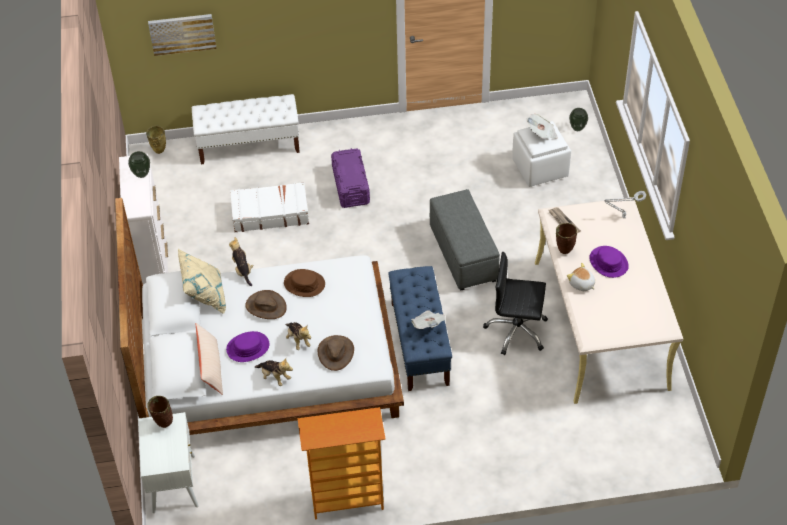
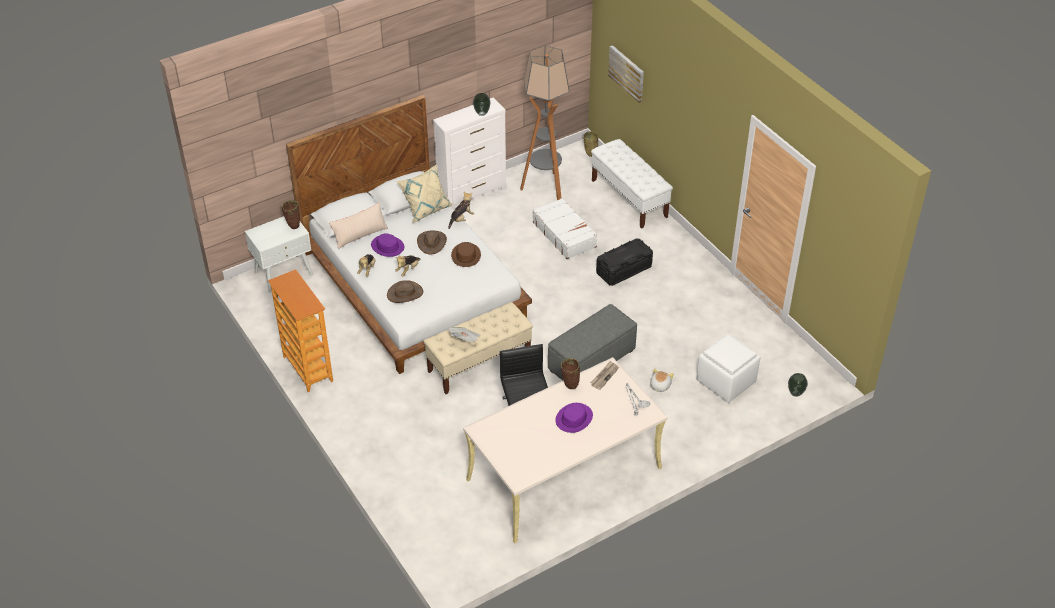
camera: 65 degrees right, 5 degrees down
(186, 204) = (545, 187): none -> floor lamp
(351, 186) = (624, 270): purple storage box -> black storage box
(419, 343) = (479, 363): blue bench -> beige bench
(542, 133) = (732, 349): newspaper -> none
(581, 284) = (538, 407): plush toy -> plush toy (659, 386)

